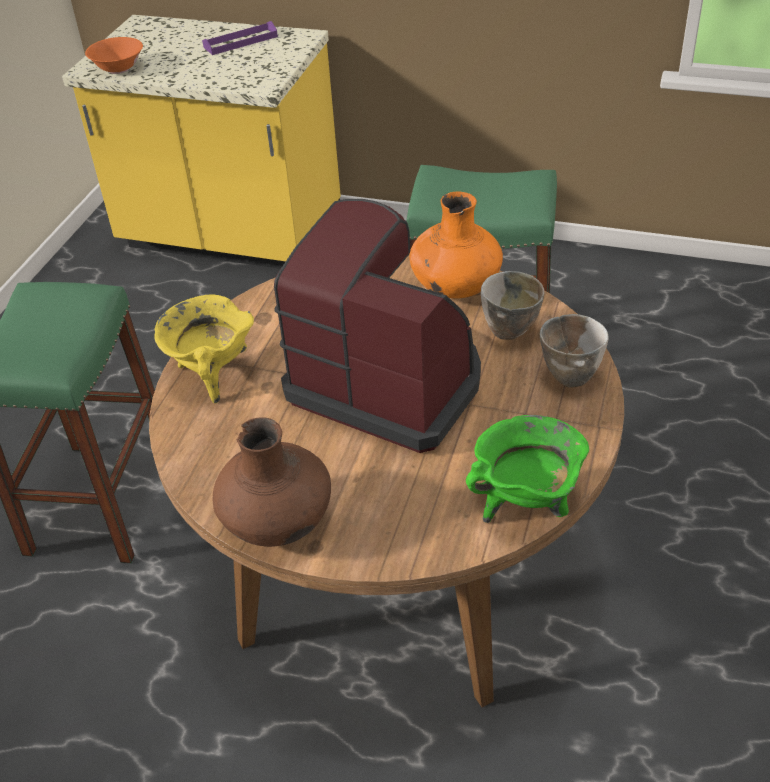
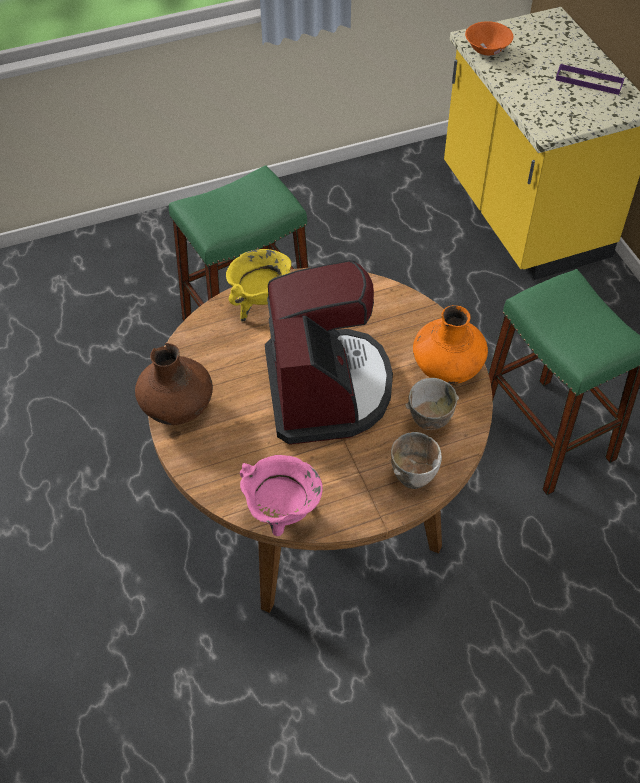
camera: 50 degrees right, 10 degrees up
(526, 505) = (282, 515): green cooking pot -> pink cooking pot

